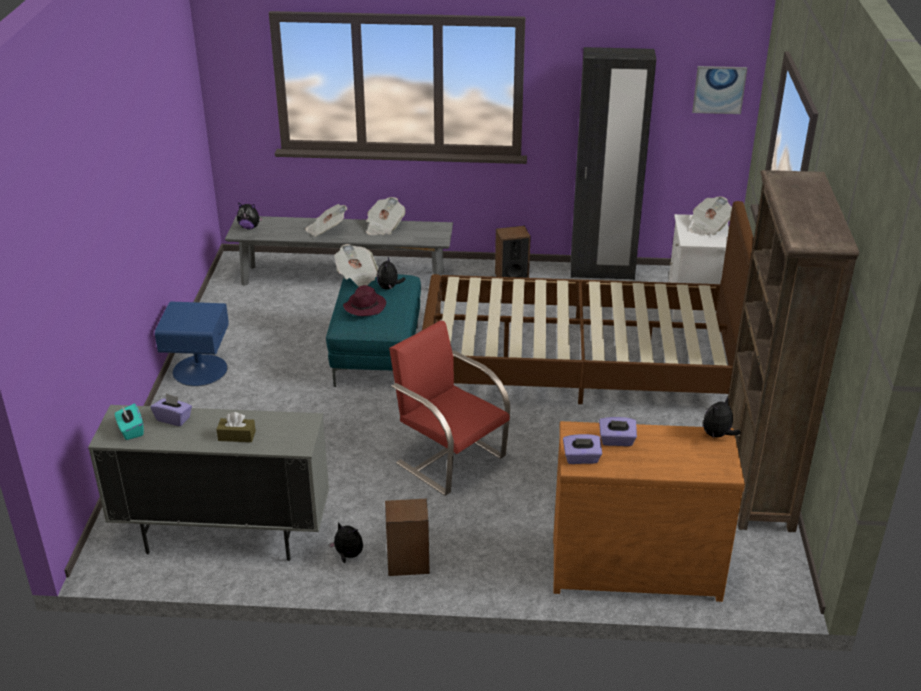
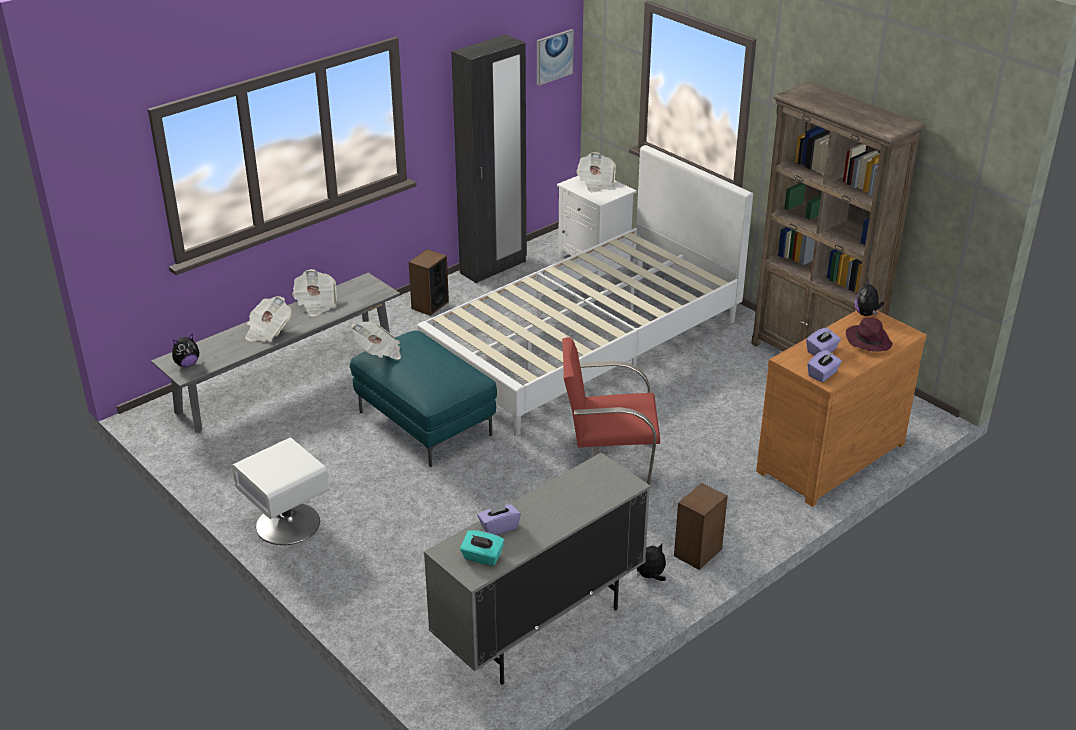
camera: 45 degrees left, 0 degrees up
(199, 370) = (287, 524): blue nightstand -> white nightstand
(237, 436) = (571, 507): brown tissue box -> none
(365, 306) = (428, 372): purple hat -> purple hat (868, 341)
(389, 288) = (421, 348): plush toy -> none
(578, 363) = (585, 344): brown bed -> white bed

